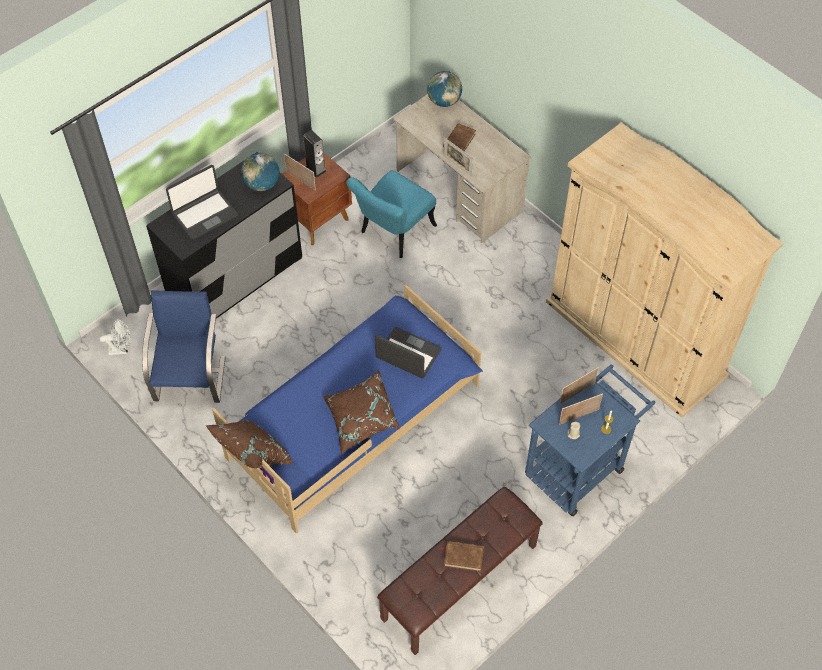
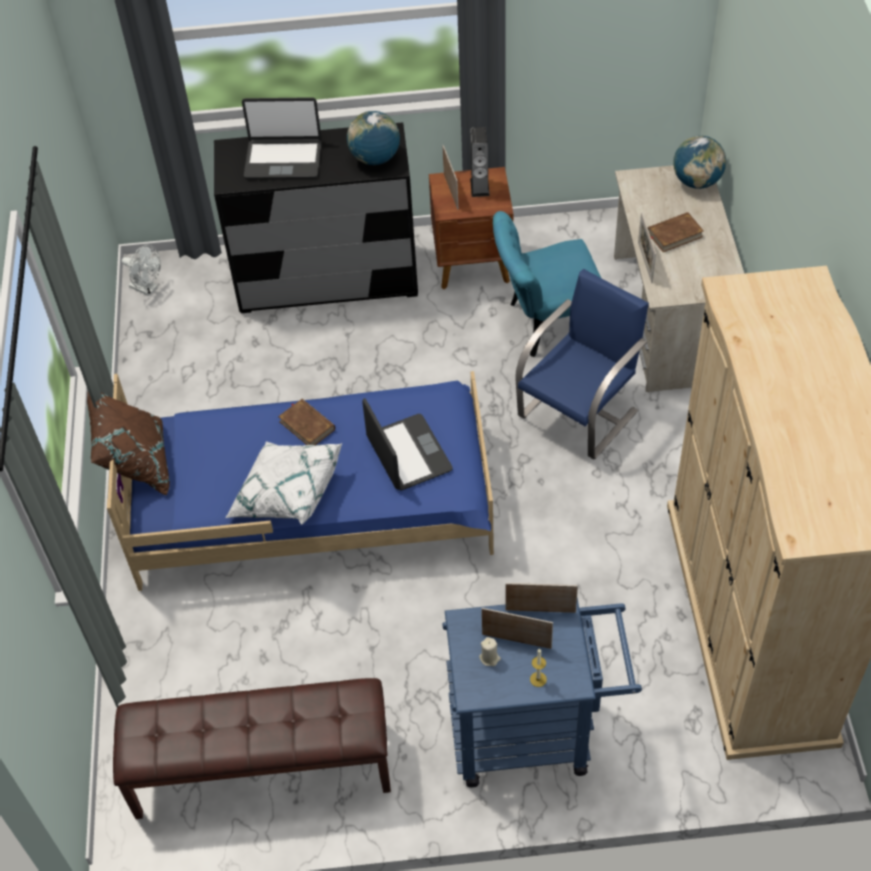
camera: 40 degrees right, 5 degrees down
(190, 377) = (187, 356): blue chair -> blue chair (579, 412)
(360, 419) = (286, 494): brown pillow -> white pillow
(463, 557) = (249, 728): brown book -> brown book (307, 425)

